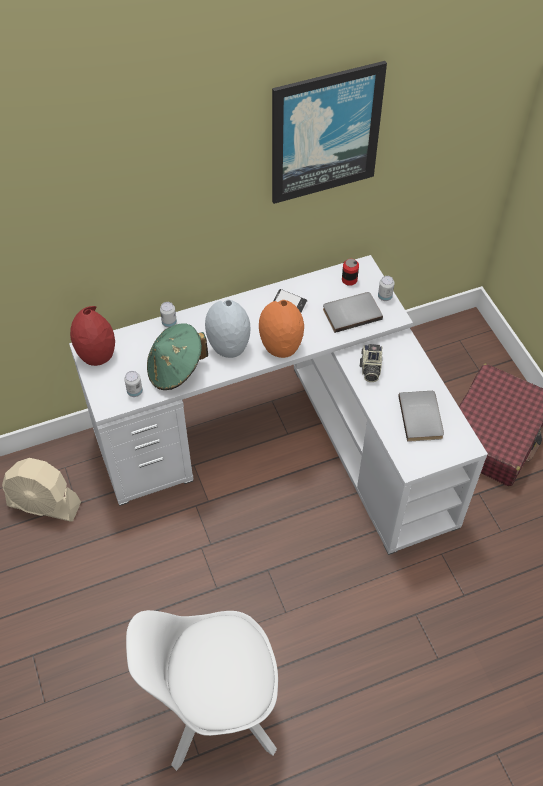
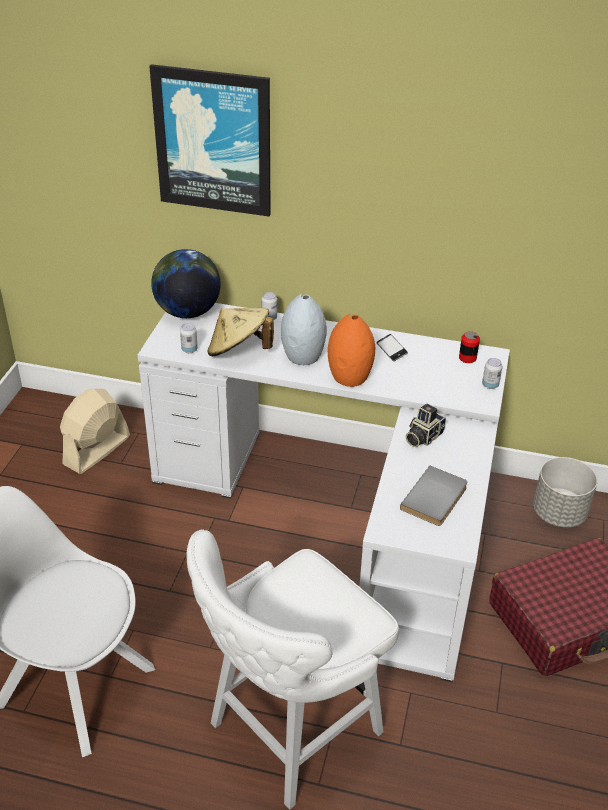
camera: 35 degrees right, 15 degrees down
(44, 504) = (96, 450): beige fan -> beige fan turned 75 degrees clockwise
(96, 354) = (187, 312): red vase -> globe
(176, 370) = (239, 351): green hat -> beige hat
(325, 133) = (470, 166): picture -> picture (213, 141)
(351, 312) = (443, 382): grey book -> none
(391, 636) = (289, 732): none -> white stool
(428, 351) = (559, 513): none -> grey planter

